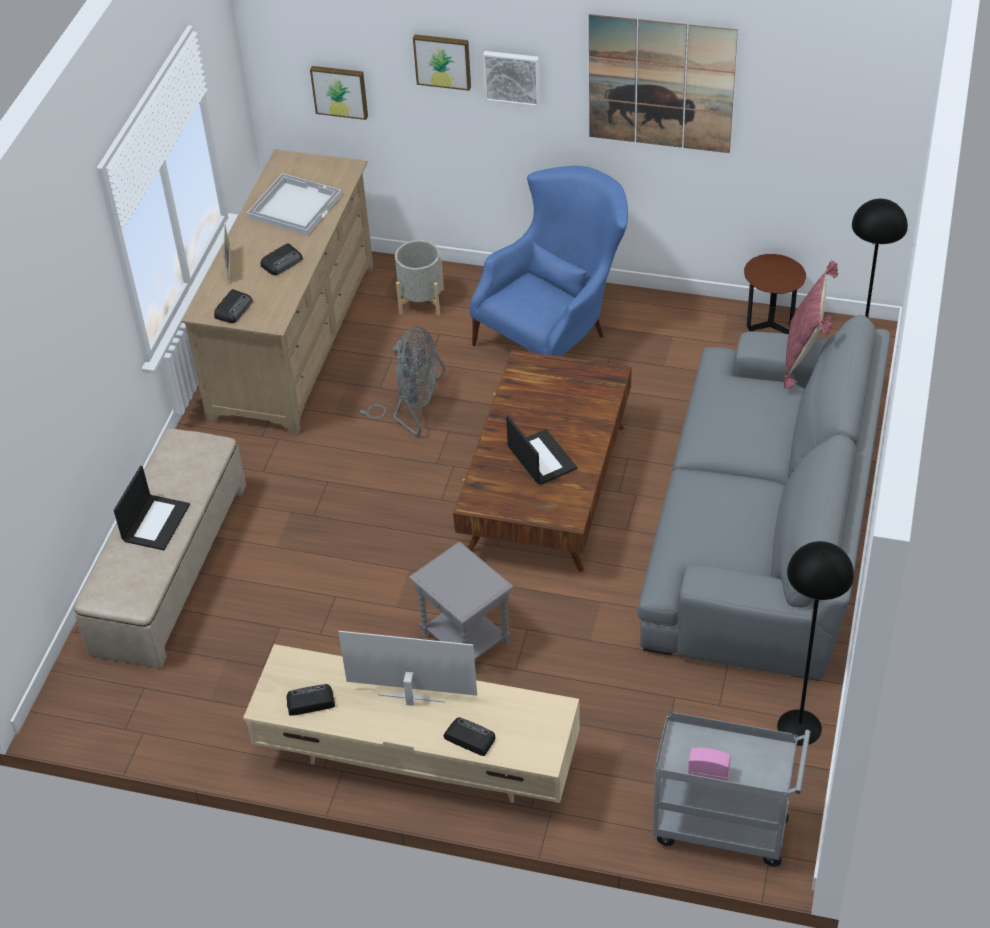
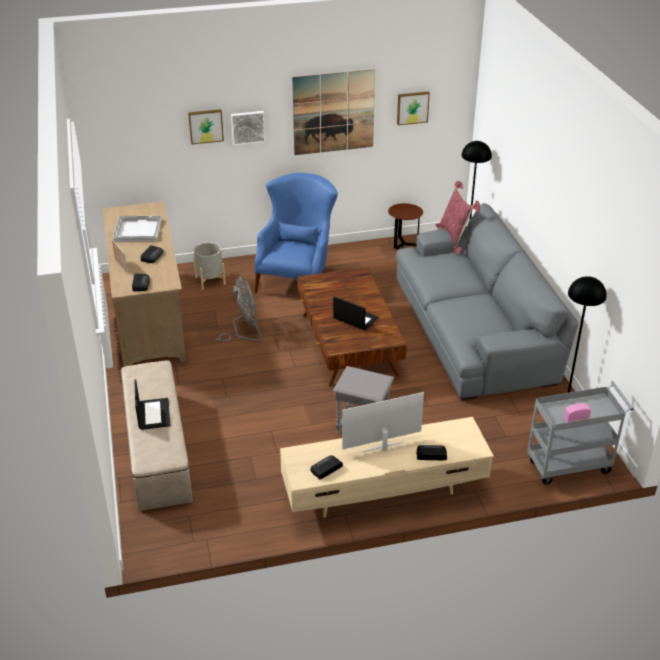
camera: 30 degrees left, 10 degrees down
(340, 91) = (141, 161): picture -> picture (412, 107)

